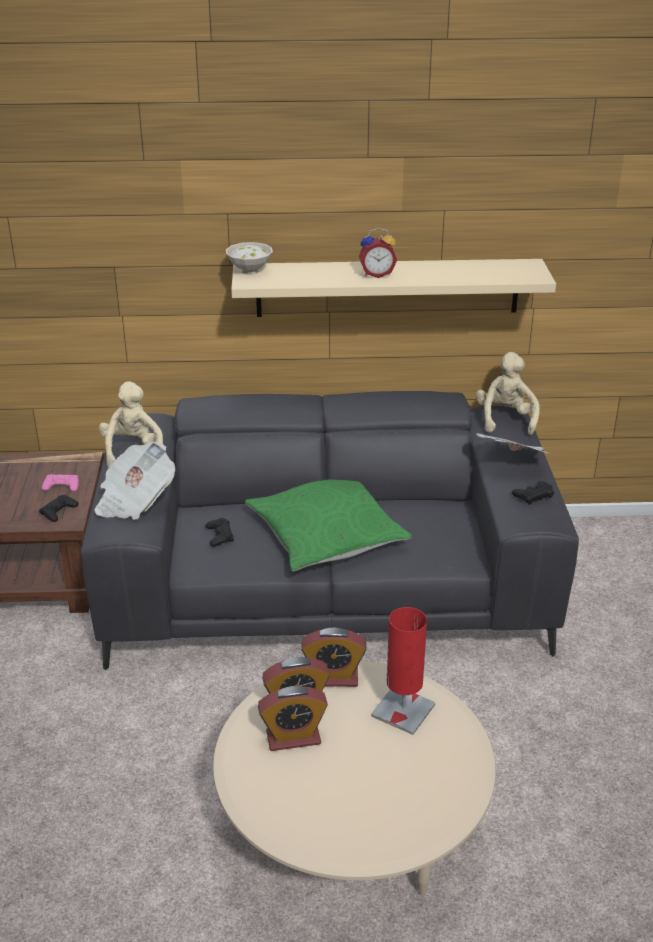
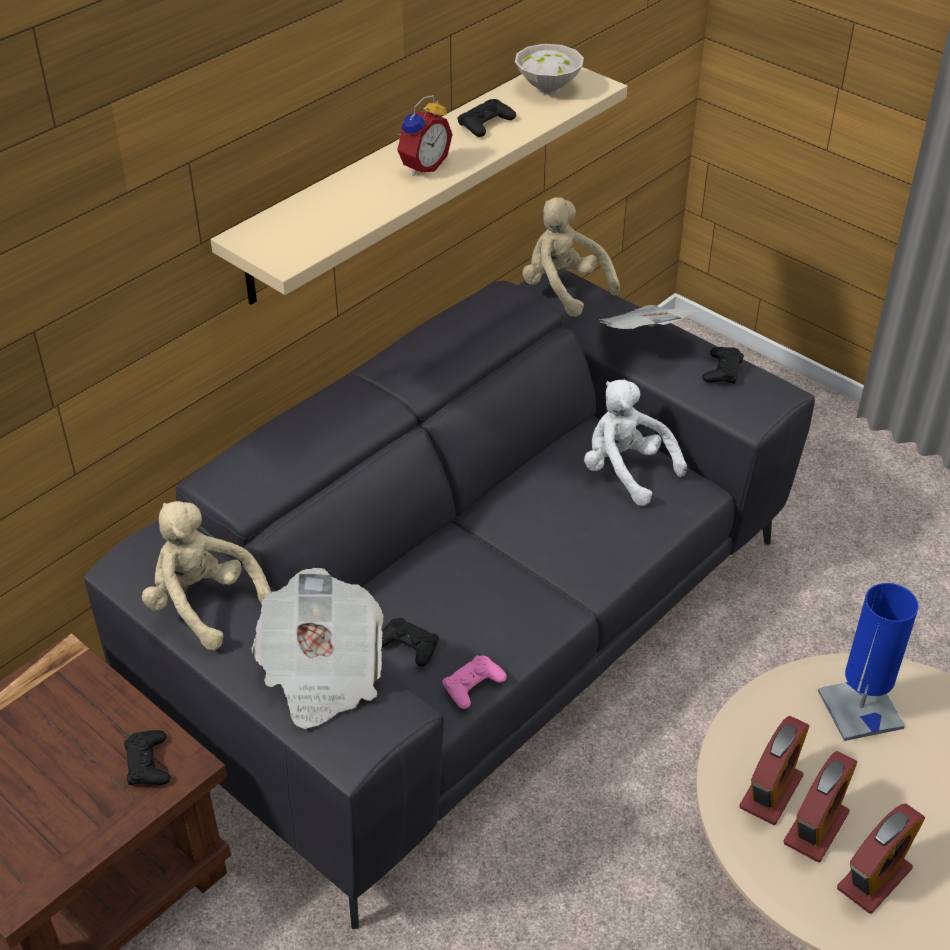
camera: 45 degrees left, 10 degrees up
(62, 486) = (93, 723): pink game controller -> pink game controller (473, 685)
(250, 271) = (258, 241): white bowl -> white bowl (549, 89)
(326, 534) = (516, 558): green pillow -> none
(333, 677) = (753, 727): alarm clock -> alarm clock (874, 879)
(403, 710) = (860, 709): red table lamp -> blue table lamp
(442, 531) = (626, 471): none -> white plush toy
(443, 270) = (486, 124): none -> black game controller

